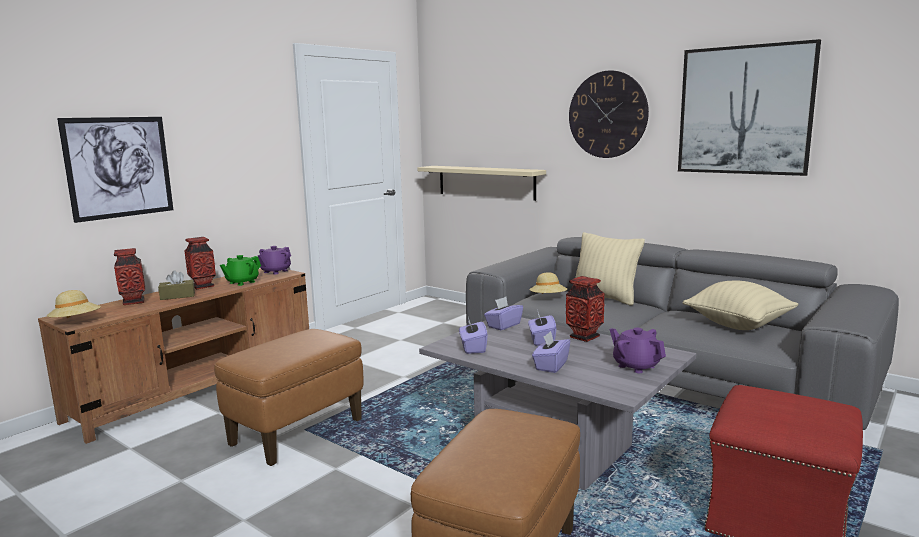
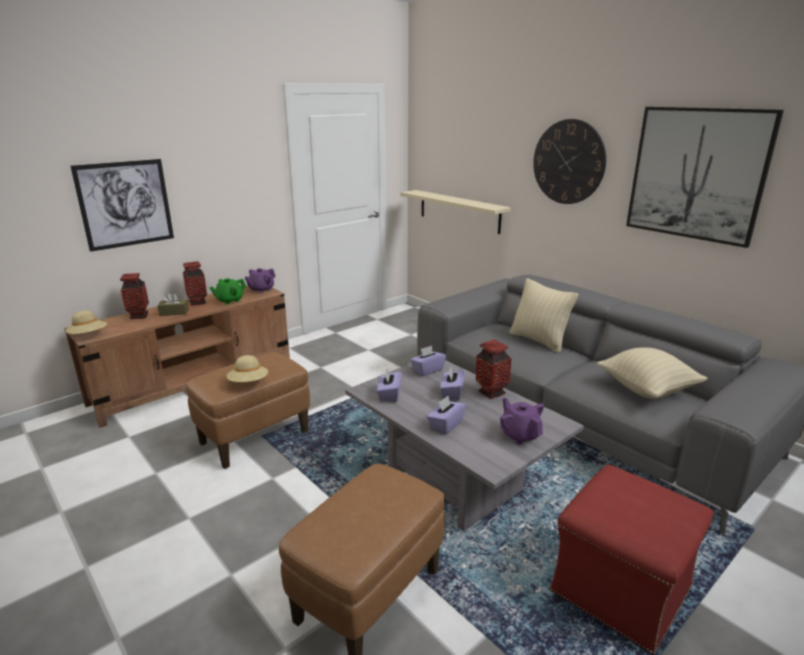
camera: 10 degrees right, 10 degrees up
(548, 298) = (487, 336): beige hat -> beige hat (248, 383)

